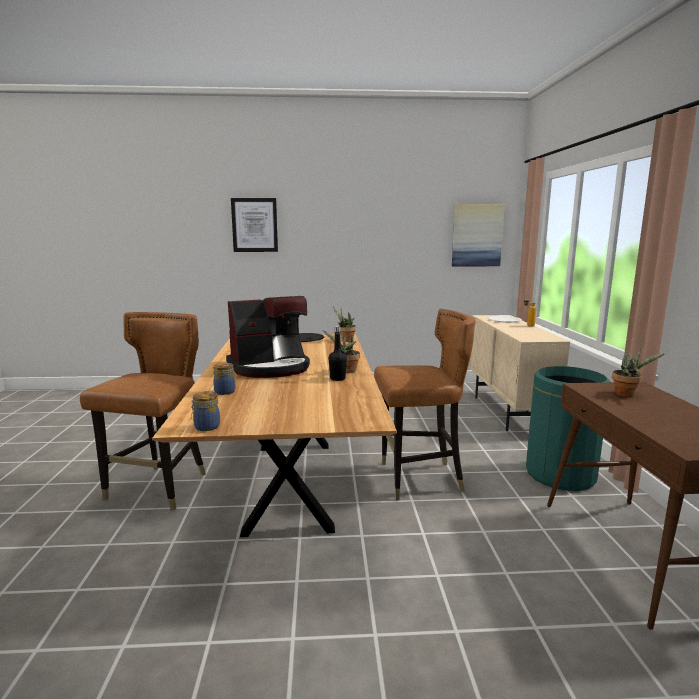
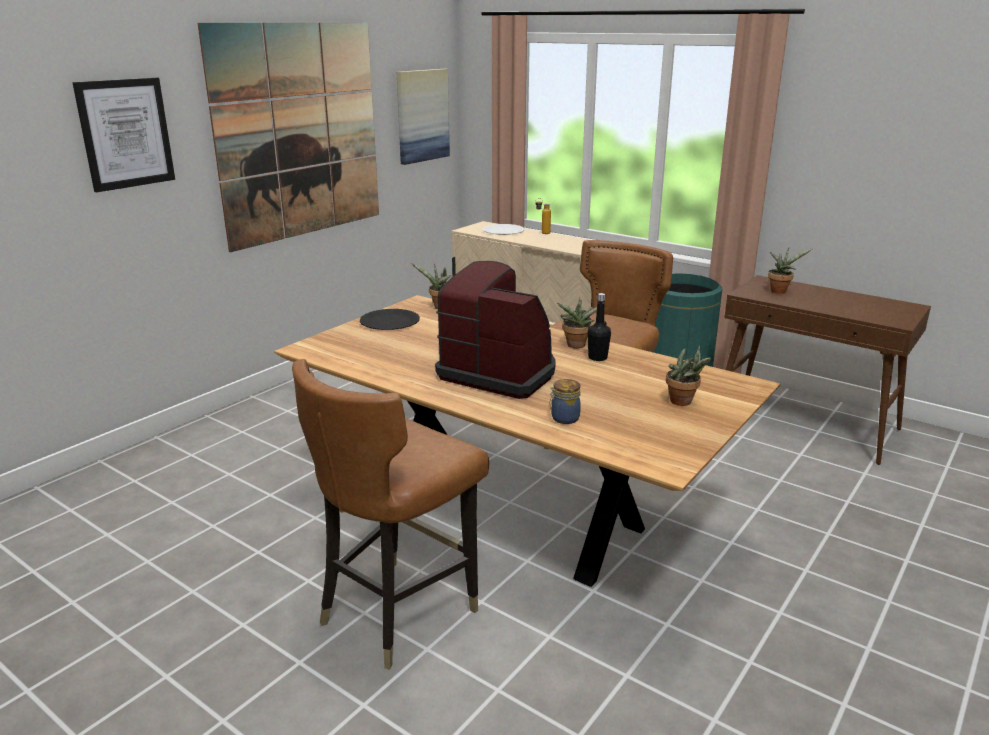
camera: 50 degrees left, 10 degrees up
(159, 488) = (397, 611): brown chair -> brown chair turned 105 degrees counterclockwise
(206, 427) = (682, 454): jar -> none
(270, 368) = (499, 373): coffee machine -> coffee machine turned 75 degrees counterclockwise
(299, 411) = (684, 402): none -> potted plant
(366, 235) = (299, 132): none -> picture

